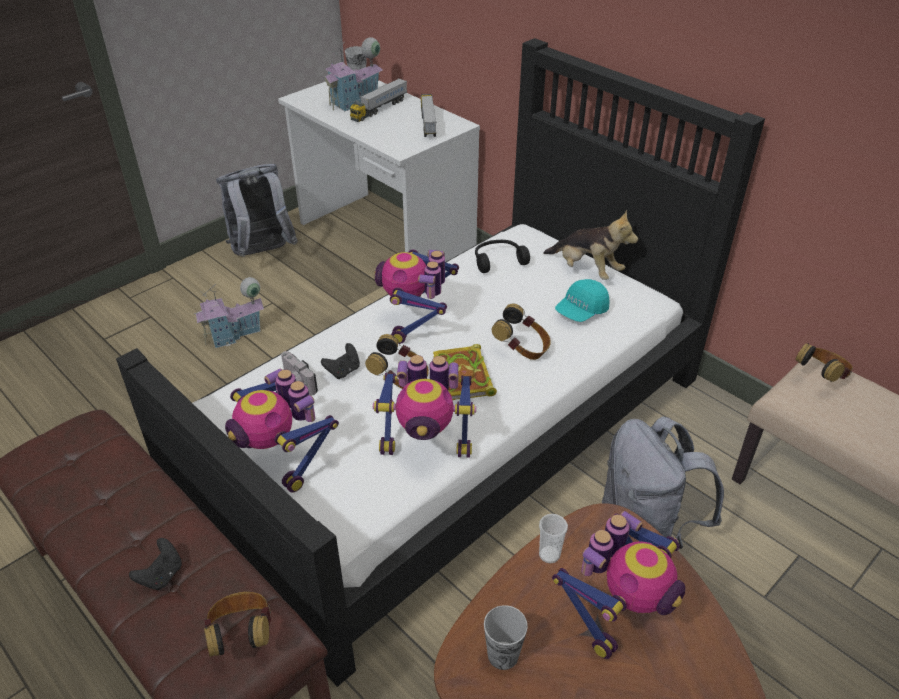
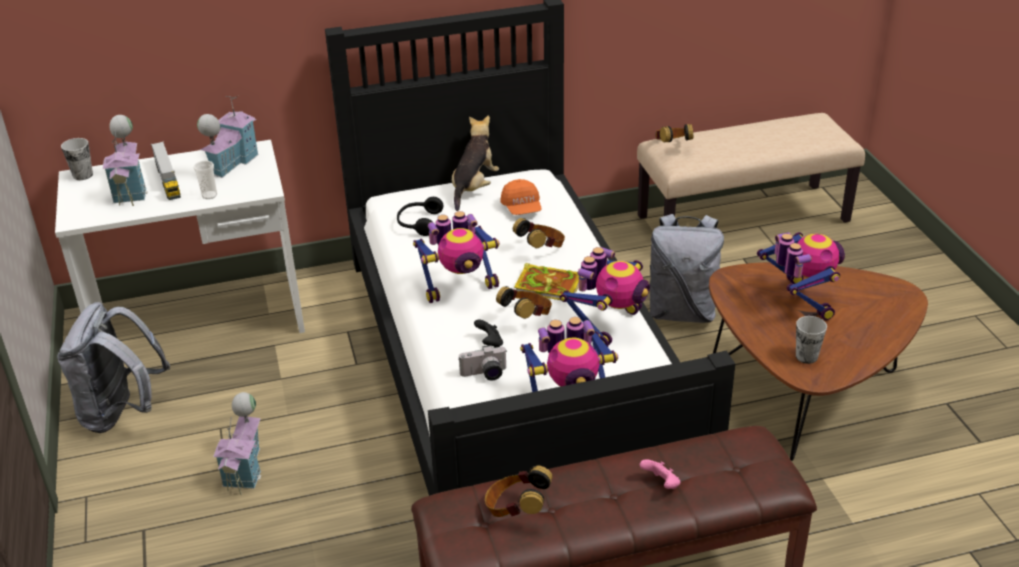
camera: 60 degrees left, 5 degrees down
(162, 575) = (661, 484): black game controller -> pink game controller
(242, 635) = (742, 453): headphones -> headphones (516, 510)
(417, 321) = (460, 288): toy robot -> toy robot turned 60 degrees counterclockwise
(428, 123) = (232, 162): toy truck -> toy house
(549, 555) = (740, 311): cup -> cup (209, 195)
(581, 311) = (522, 208): turquoise cap -> orange cap
(586, 270) = (474, 187): plush toy -> plush toy turned 45 degrees counterclockwise

